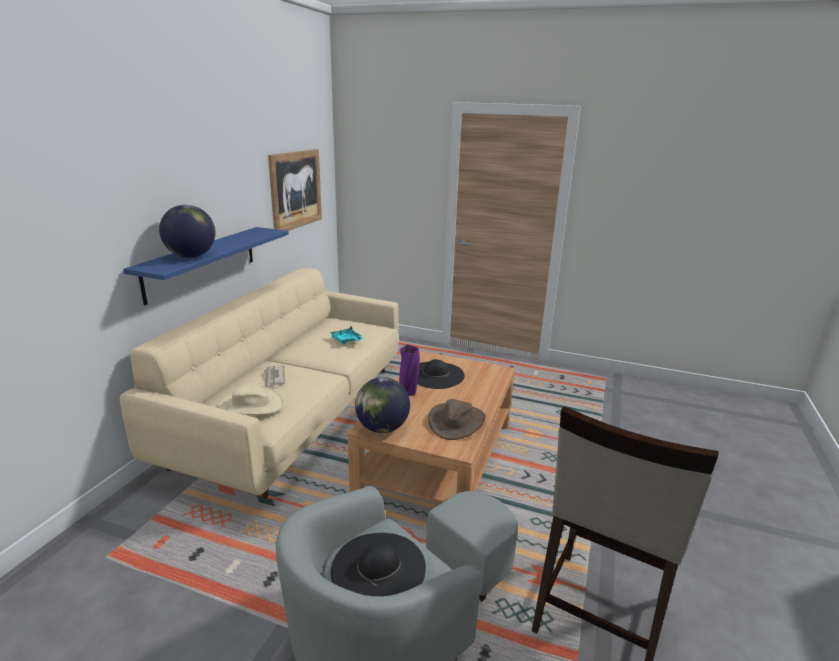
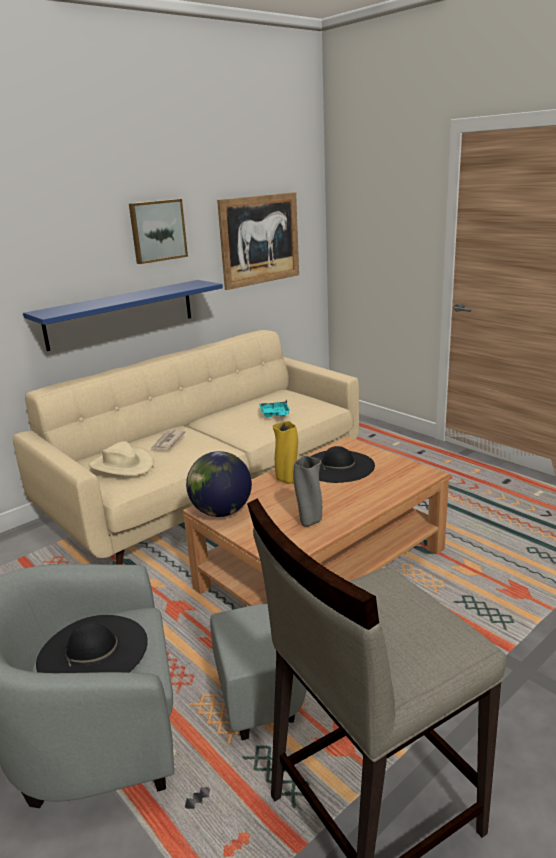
camera: 30 degrees right, 0 degrees up
(191, 256) = (92, 305): globe -> none
(227, 183) = (157, 230): none -> picture
(408, 392) = (287, 480): purple vase -> yellow vase
(456, 421) = (309, 522): brown hat -> grey vase

